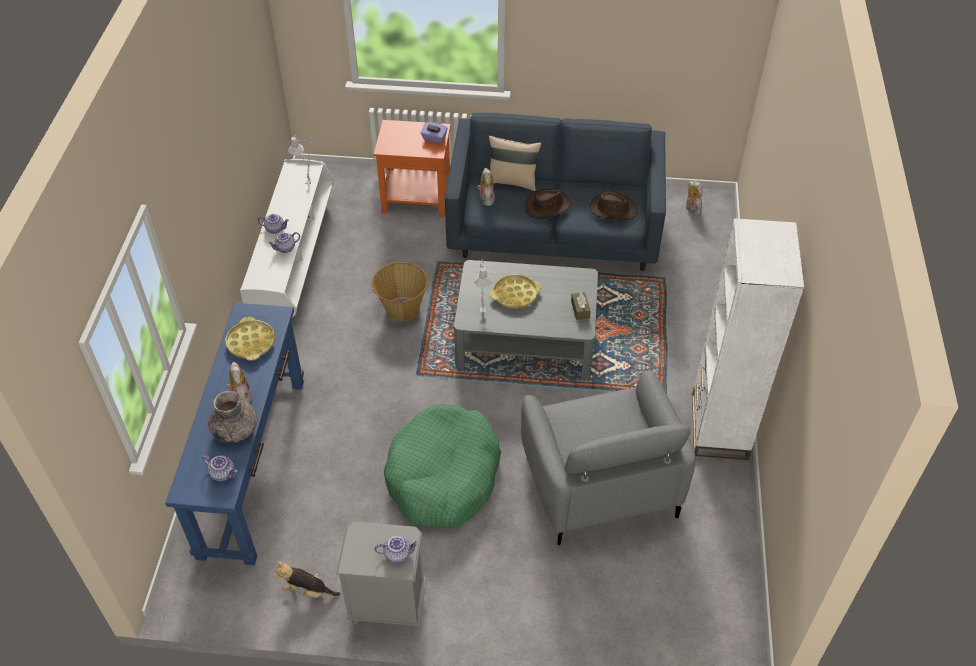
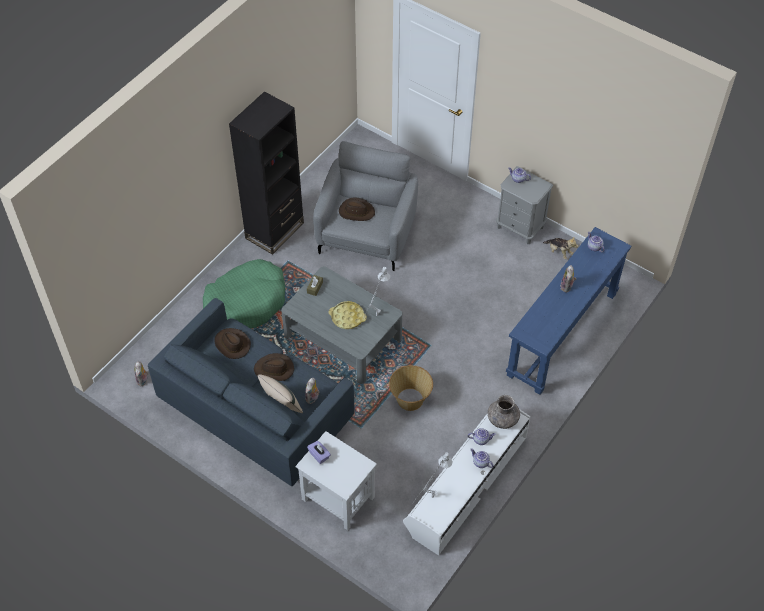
camera: 150 degrees left, 5 degrees up
(235, 429) = (578, 268): grey vase -> grey vase (503, 419)
(251, 342) = (547, 320): yellow tray -> none
(417, 199) = (337, 498): orange side table -> white side table
(443, 476) = (452, 276): green dog bed -> green dog bed (246, 302)
(611, 427) = (356, 211): none -> brown hat
(719, 426) = (274, 230): white bookcase -> black bookcase

